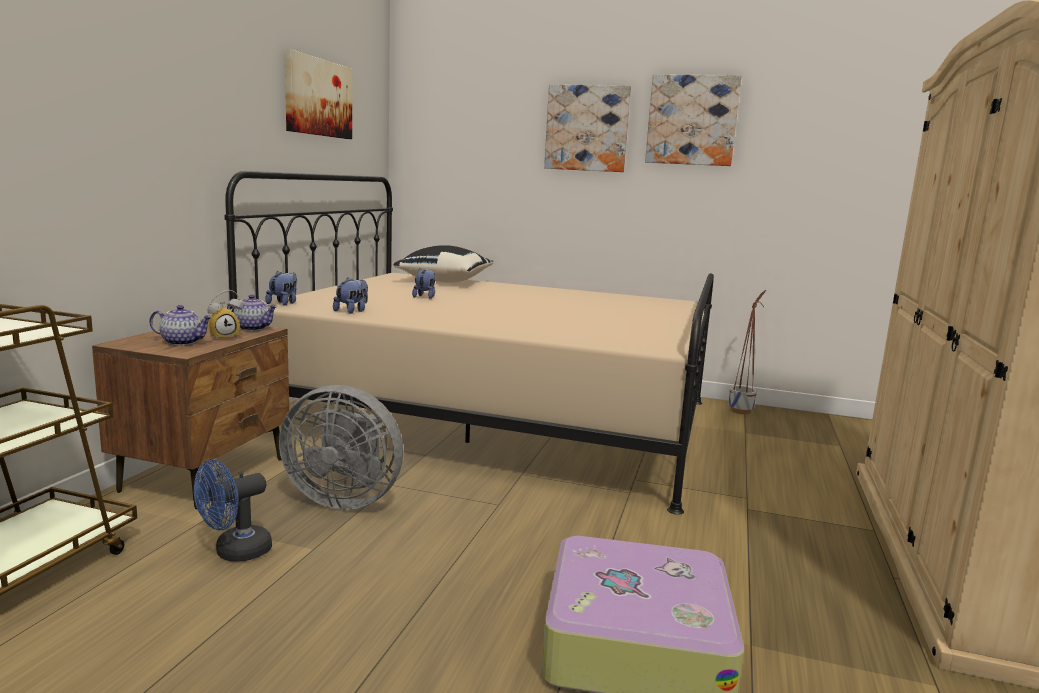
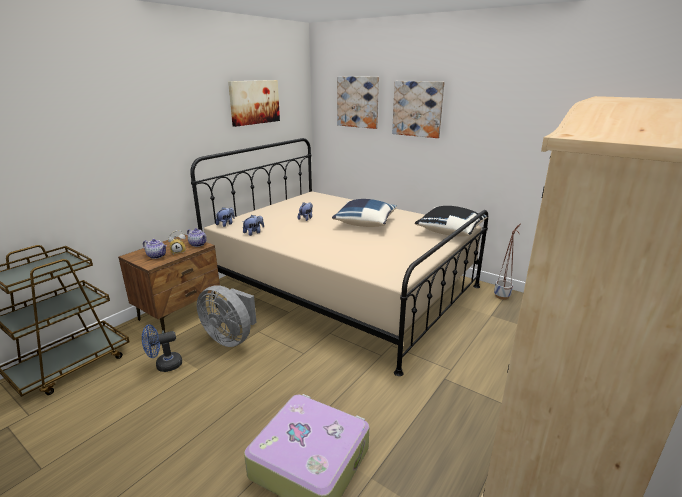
camera: 20 degrees right, 10 degrees up
(444, 281) = (332, 201): black pillow -> black pillow (449, 231)
(530, 300) = (364, 223): none -> blue pillow
(692, 120) = (483, 105): picture -> picture (358, 102)

